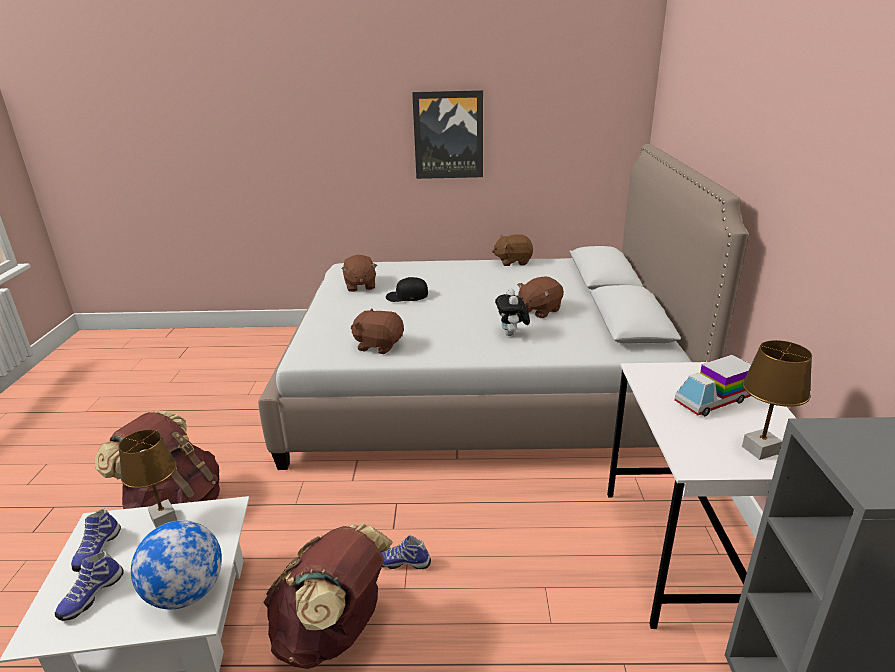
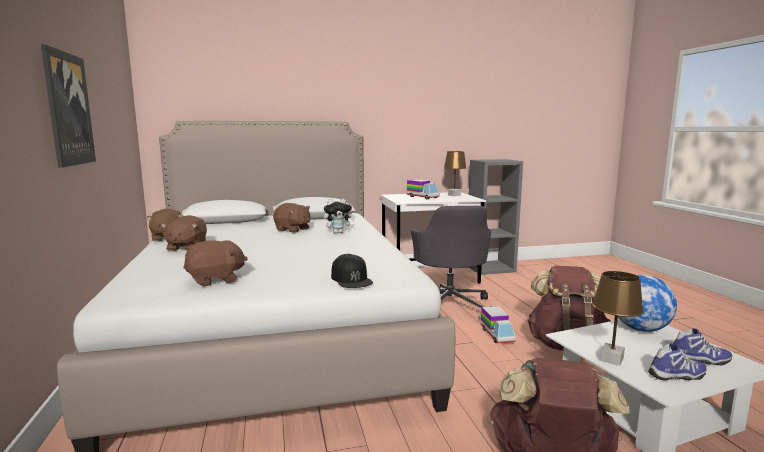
camera: 105 degrees left, 15 degrees down
(379, 345) = (374, 258): brown plush toy -> brown plush toy (186, 248)
(403, 562) = (497, 334): shoe -> toy truck
(406, 296) = (257, 259): black cap -> black cap (351, 279)
(526, 541) = (449, 306): none -> grey office chair

